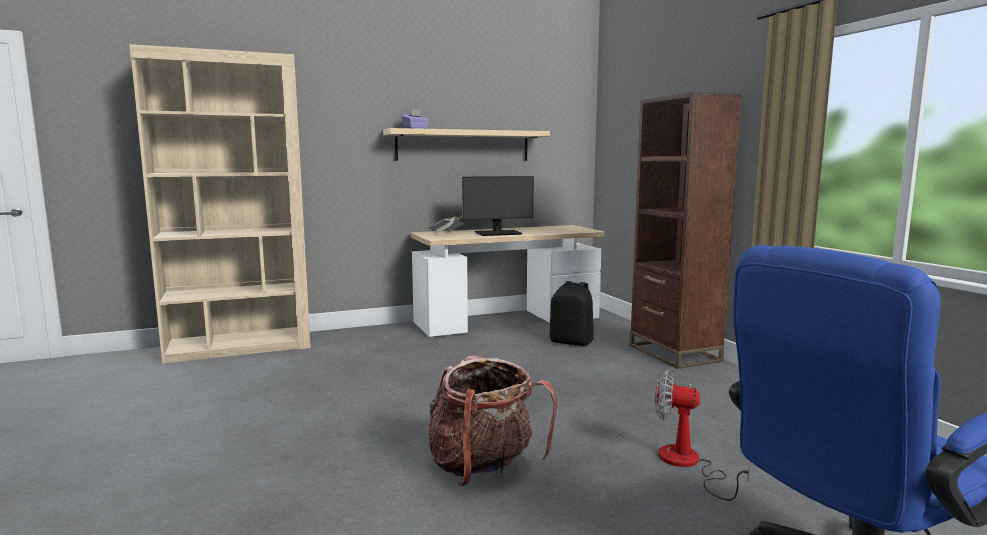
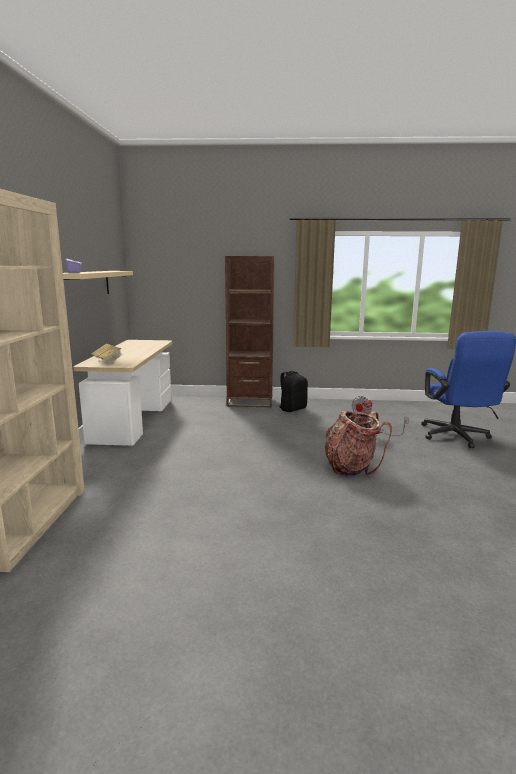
camera: 65 degrees left, 5 degrees up
(497, 233) = (134, 353): monitor -> none
(571, 342) = (202, 415): black backpack -> black backpack (292, 409)

